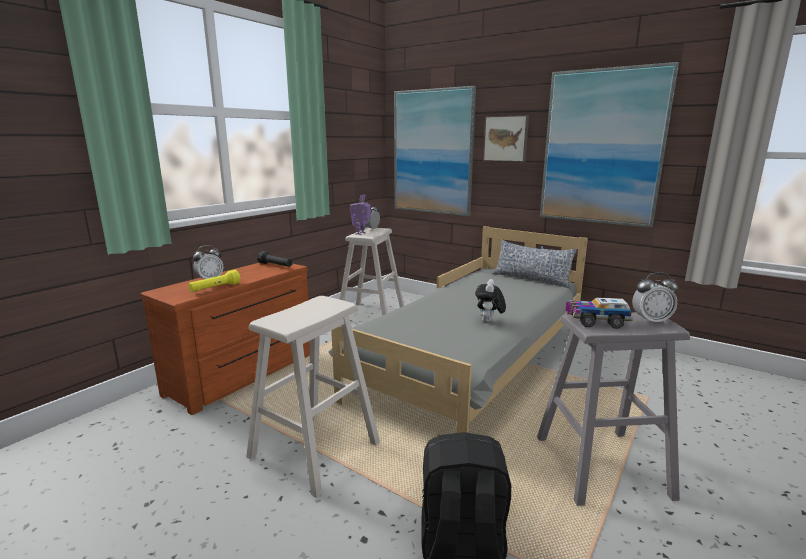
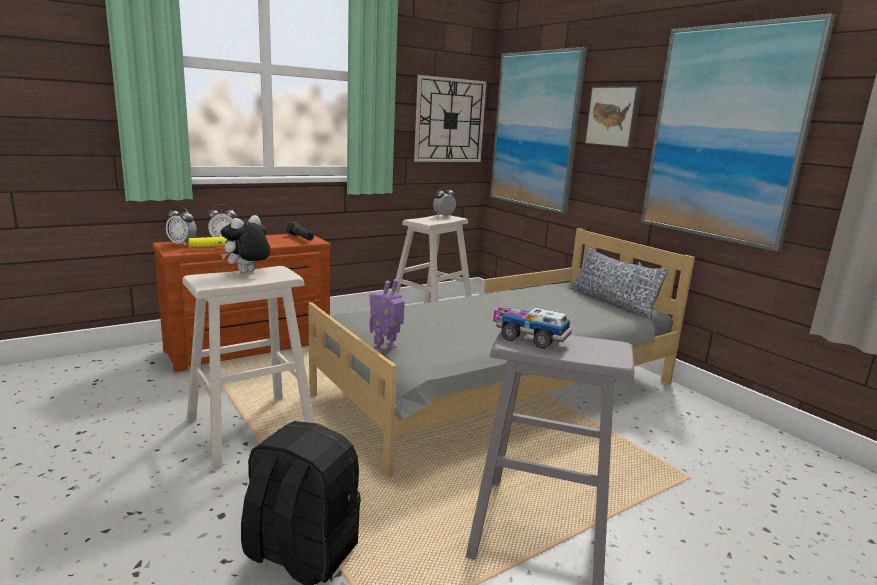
camera: 20 degrees right, 0 degrees up
(360, 148) = (449, 120): none -> wall clock
(361, 233) = (424, 219): toy robot -> toy robot (386, 348)
(489, 321) = (492, 334): plush toy -> plush toy (247, 273)
(651, 321) = (602, 350): alarm clock -> alarm clock (182, 244)

